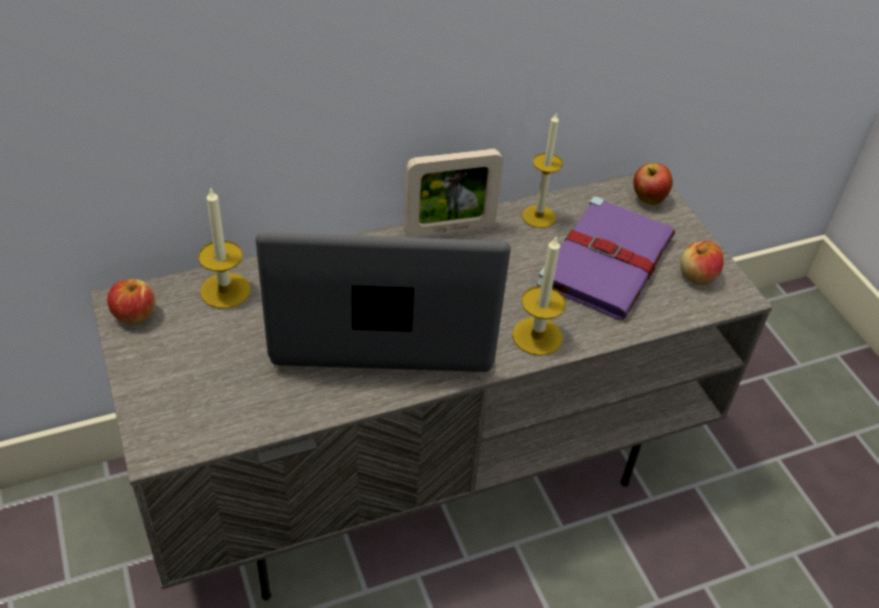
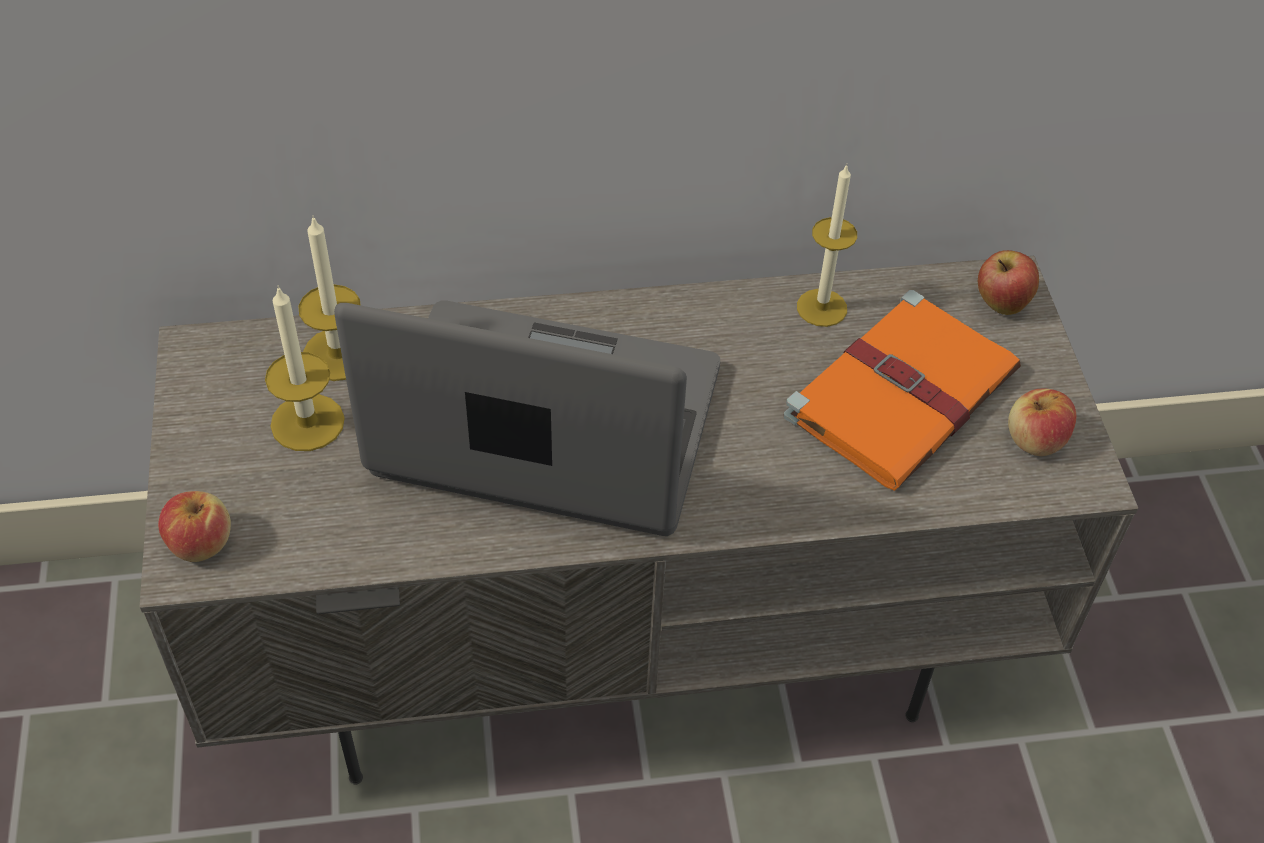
camera: 15 degrees right, 5 degrees up
(134, 315) = (207, 370): apple -> apple (200, 542)
(449, 229) = (681, 308): picture frame -> none
(537, 336) = (758, 495): candle -> candle (307, 422)
(607, 260) = (903, 392): purple book -> orange book

